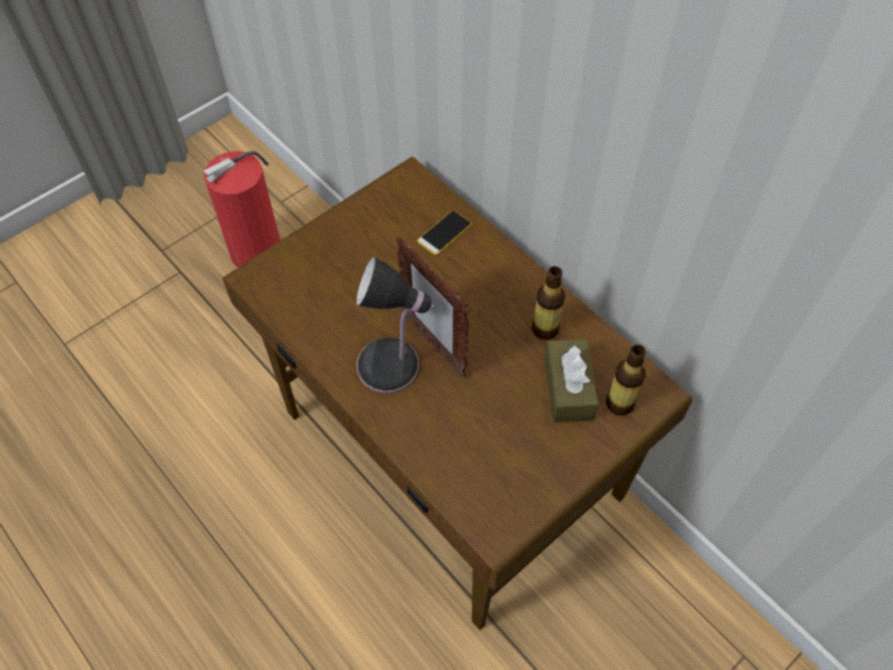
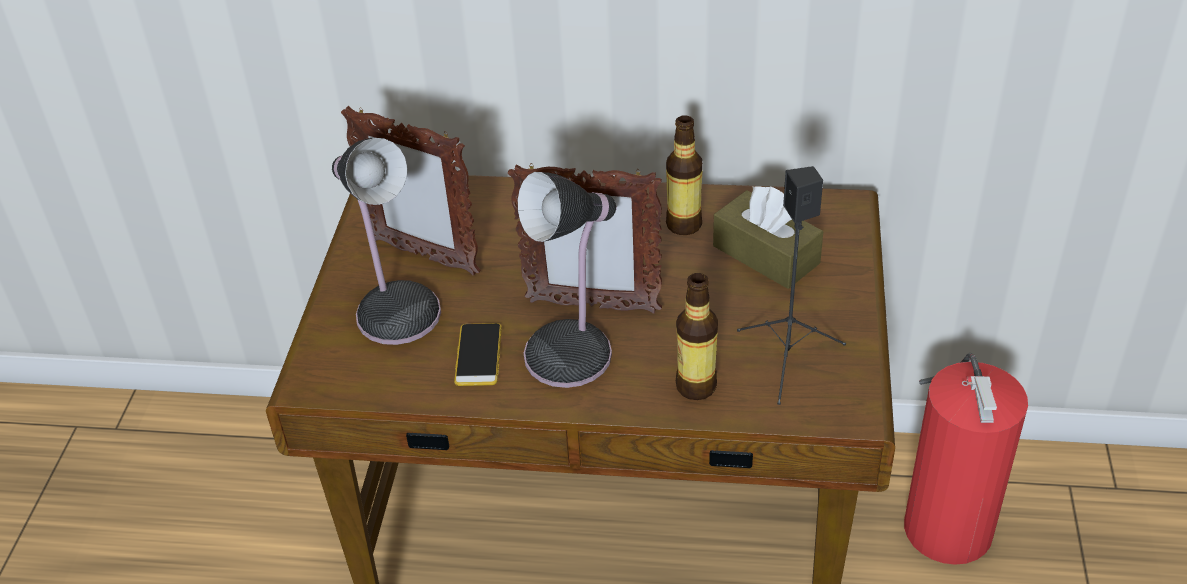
camera: 40 degrees left, 15 degrees down
(258, 249) = (139, 496): fire extinguisher -> fire extinguisher (947, 524)
(335, 266) = (396, 311): none -> table lamp
(385, 240) = (424, 256): none -> picture frame
(444, 233) = (481, 212): phone -> phone (478, 355)
(498, 469) = (787, 359): none -> black speaker
(619, 403) = (825, 235): bottle -> bottle (696, 386)

